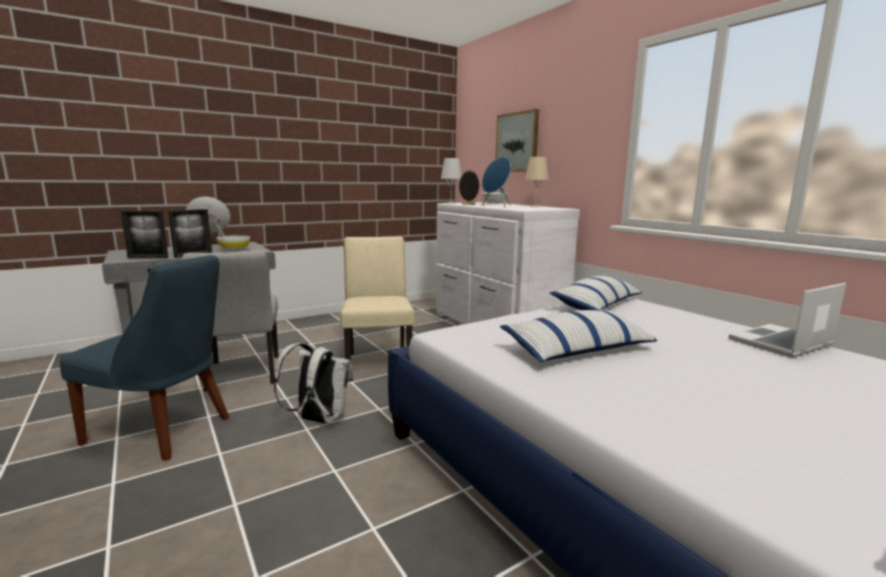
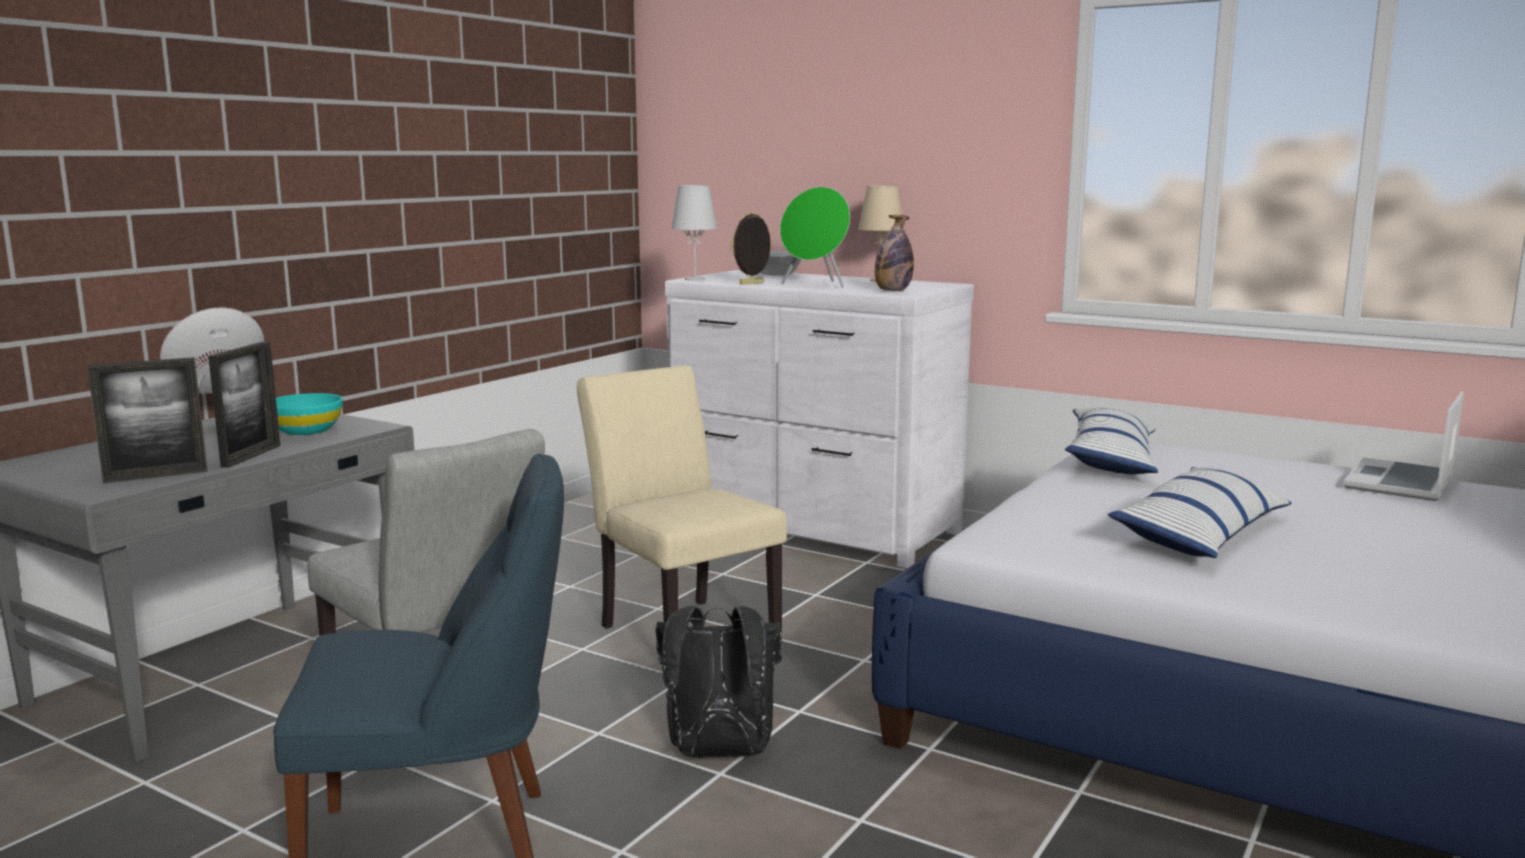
camera: 25 degrees left, 0 degrees up
(234, 250) = (306, 430): white bowl -> turquoise bowl
(318, 420) = (718, 754): white backpack -> black backpack
(496, 206) = (816, 285): blue speaker -> green speaker
(517, 142) = (814, 151): picture -> none
(524, 208) = (893, 291): none -> bottle

